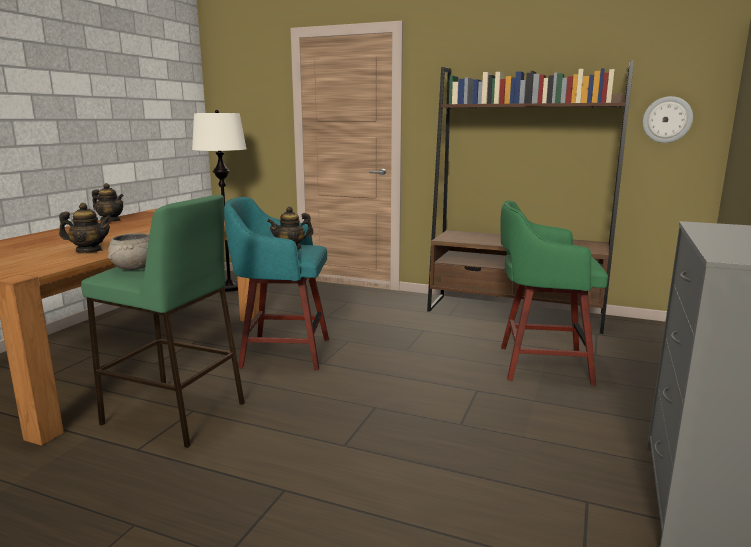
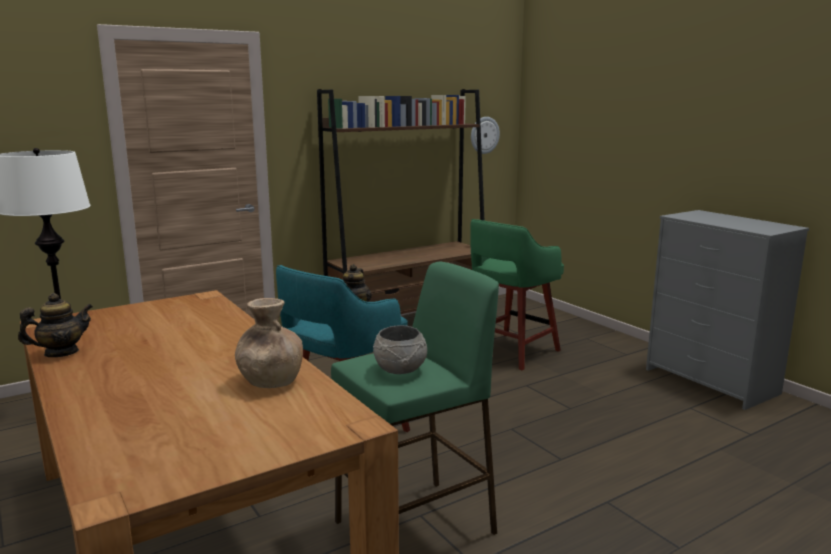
camera: 55 degrees left, 0 degrees up
(89, 251) = (270, 381): teapot -> brown vase

